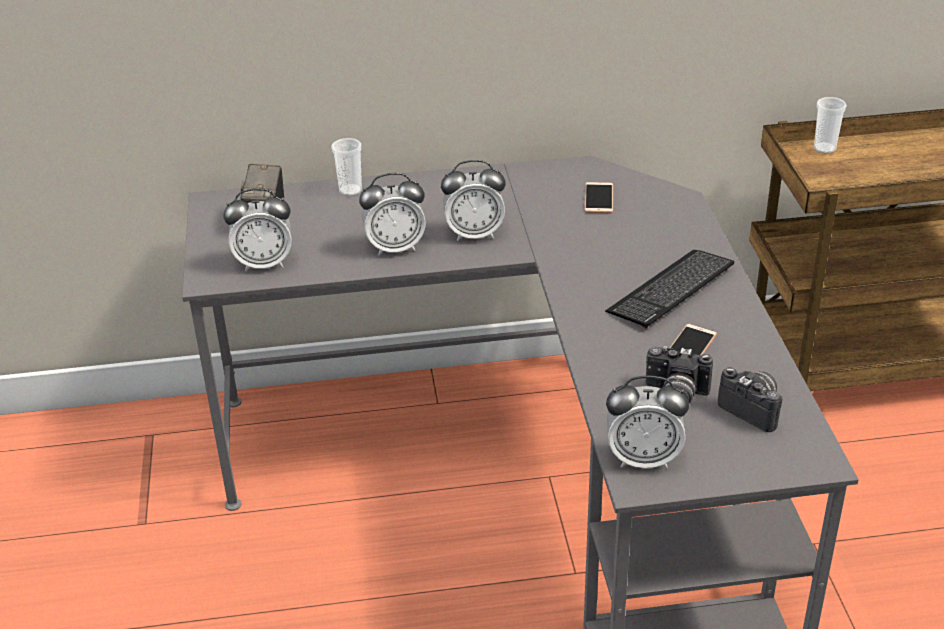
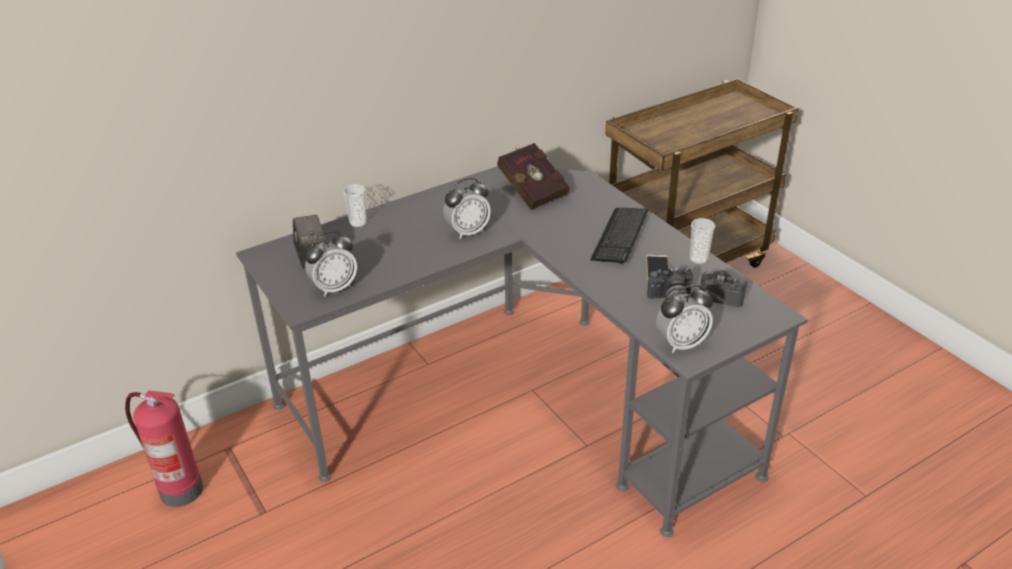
camera: 25 degrees left, 0 degrees up
(71, 467) = (179, 490): none -> fire extinguisher
(395, 247) = (420, 254): alarm clock -> none
(598, 199) = (531, 190): phone -> red book
(824, 148) = (645, 128): cup -> cup (698, 259)

